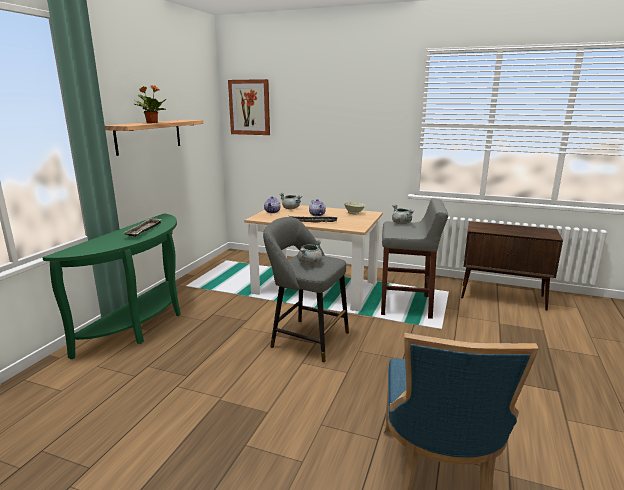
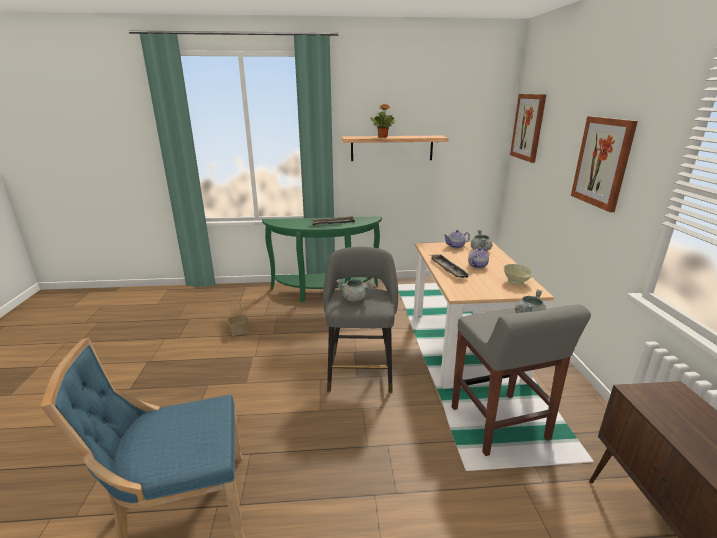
camera: 65 degrees right, 5 degrees up
(147, 401) = (240, 330): none -> basket
(353, 122) = (602, 162): none -> picture

